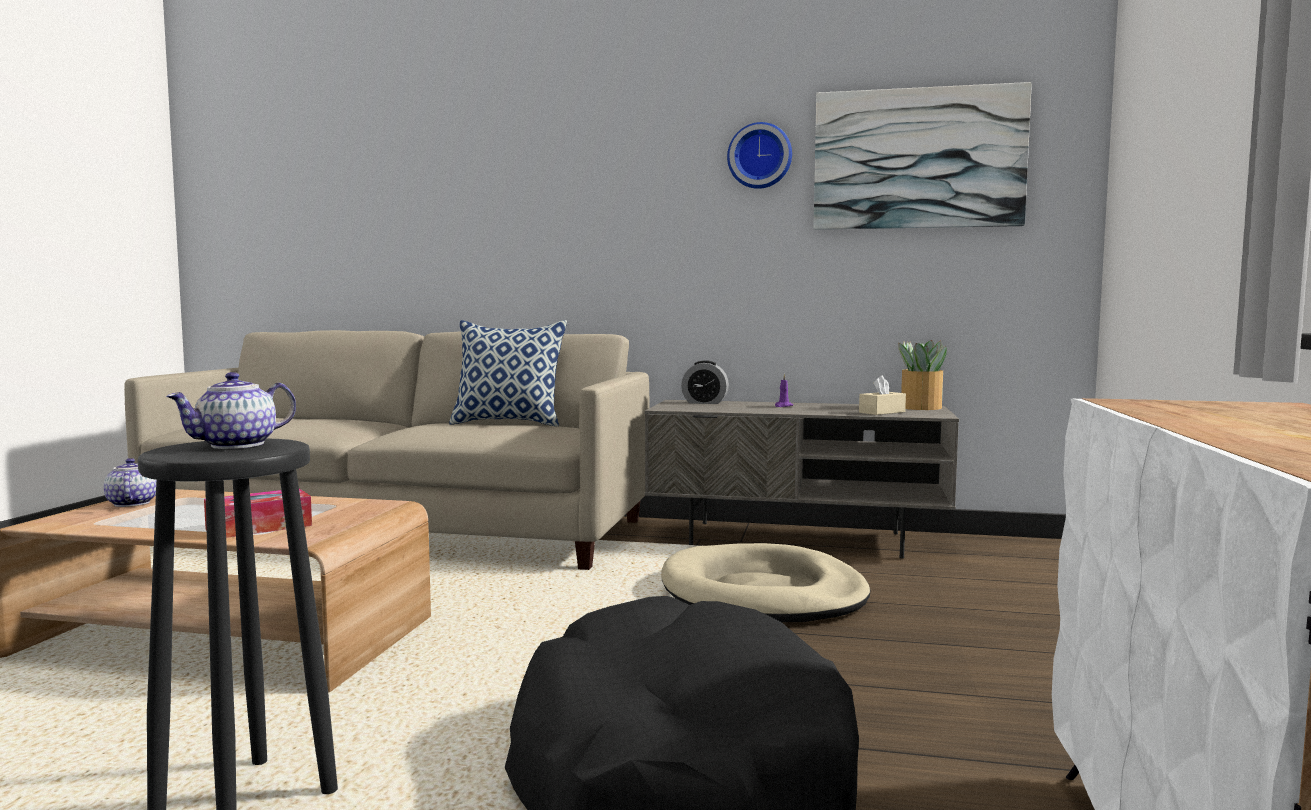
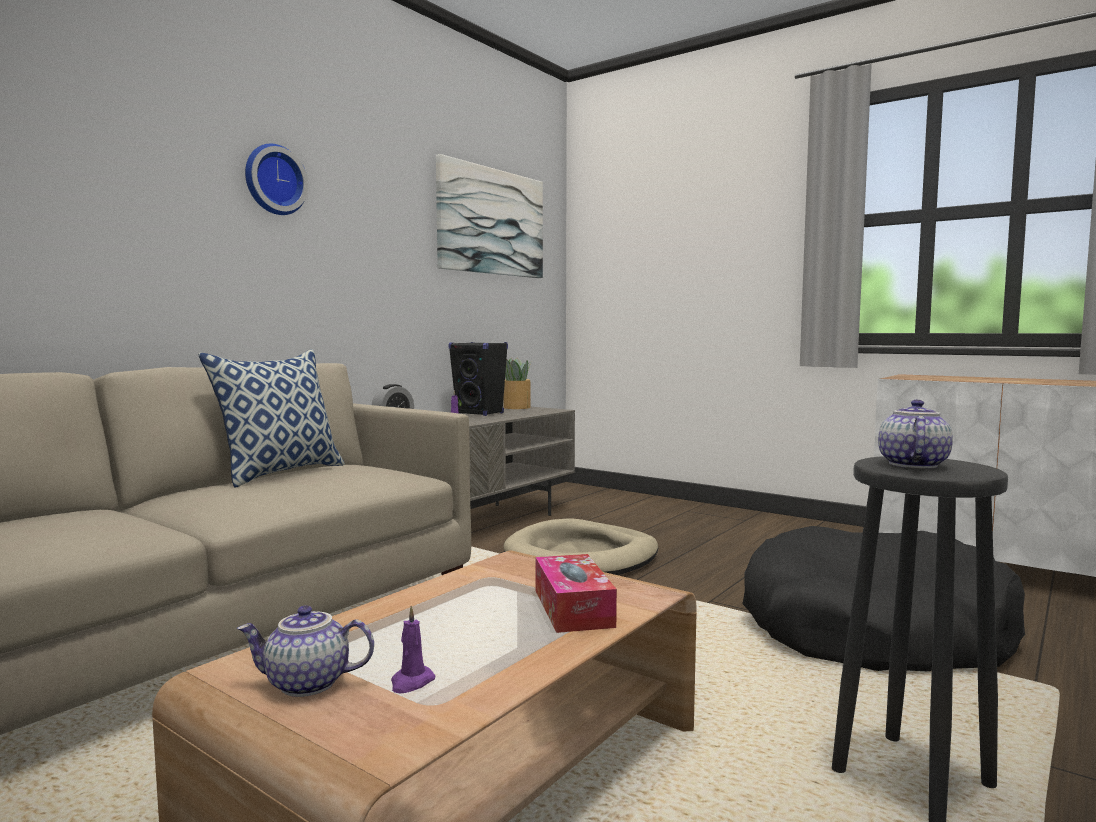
camera: 65 degrees left, 0 degrees up
(125, 516) = (411, 682): none -> purple candle
(236, 445) = (911, 464): teapot -> teapot turned 135 degrees counterclockwise
(760, 156) = (400, 198): wall clock -> wall clock (273, 180)
(833, 407) = (480, 413): none -> black speaker
(882, 412) = (526, 412): beige tissue box -> none

